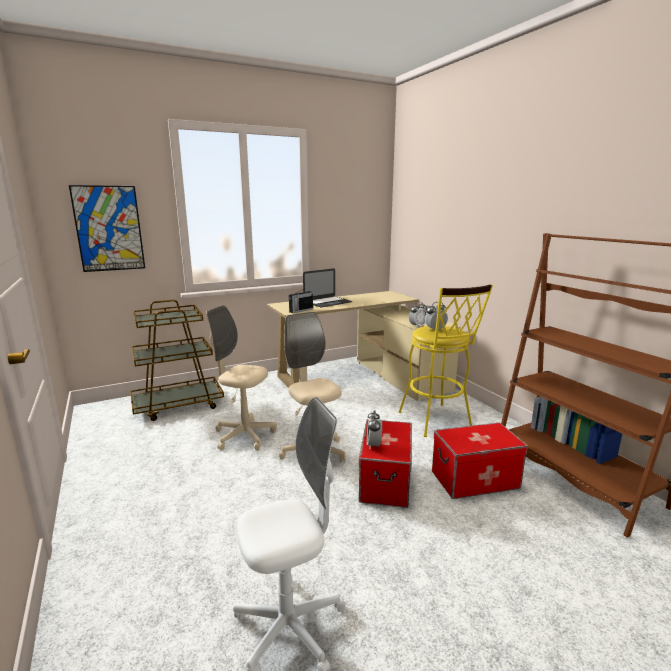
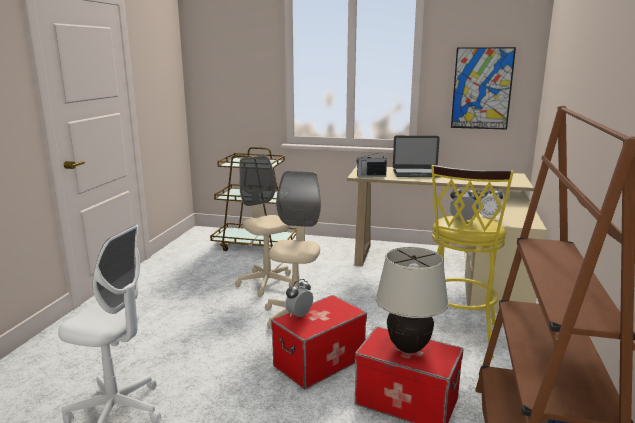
camera: 40 degrees right, 0 degrees up
(109, 228) = (230, 80): picture -> picture (482, 88)
(477, 436) = (408, 348): none -> beige table lamp

